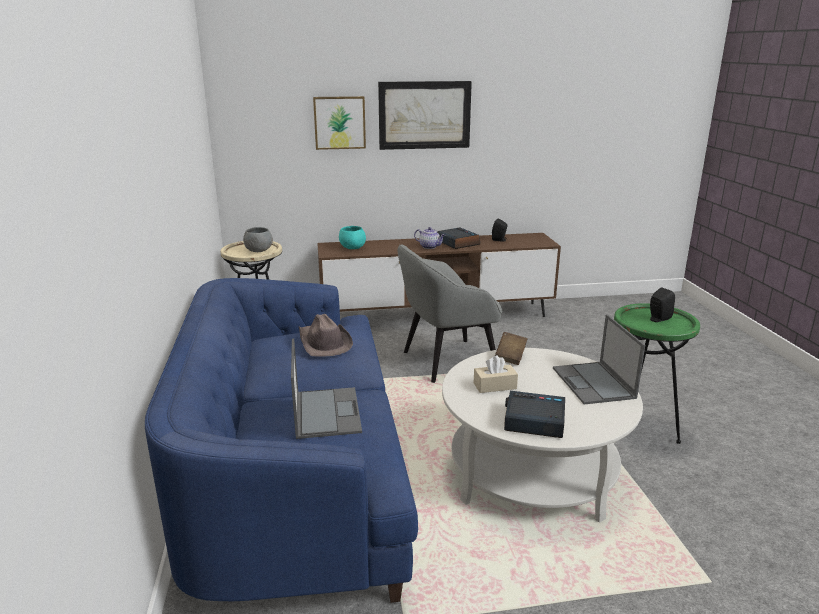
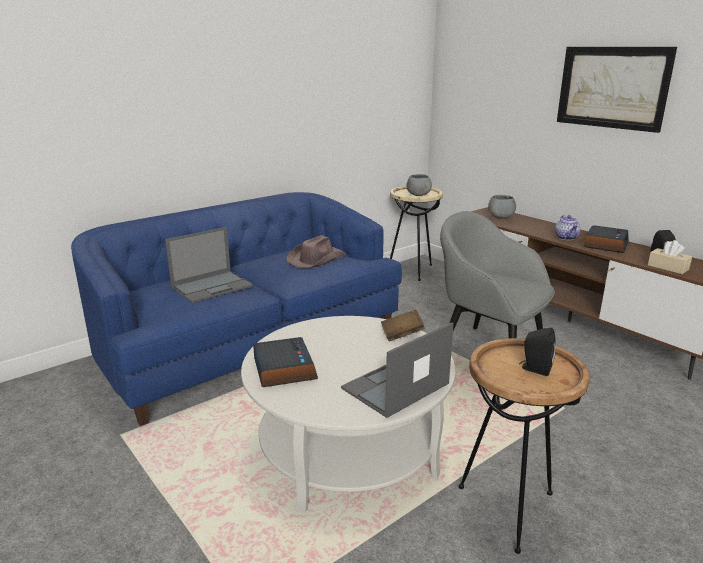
camera: 60 degrees right, 0 degrees up
(339, 122) = (526, 89): picture -> none
(352, 248) = (501, 217): turquoise bowl -> grey bowl
(495, 386) = (333, 339): beige tissue box -> beige tissue box (668, 267)
(639, 429) = (509, 509): green side table -> brown side table

